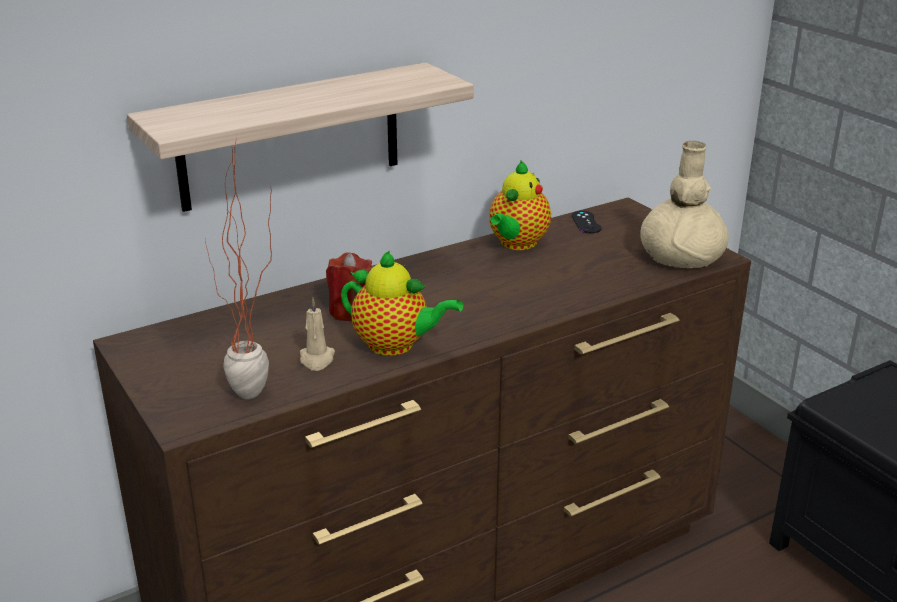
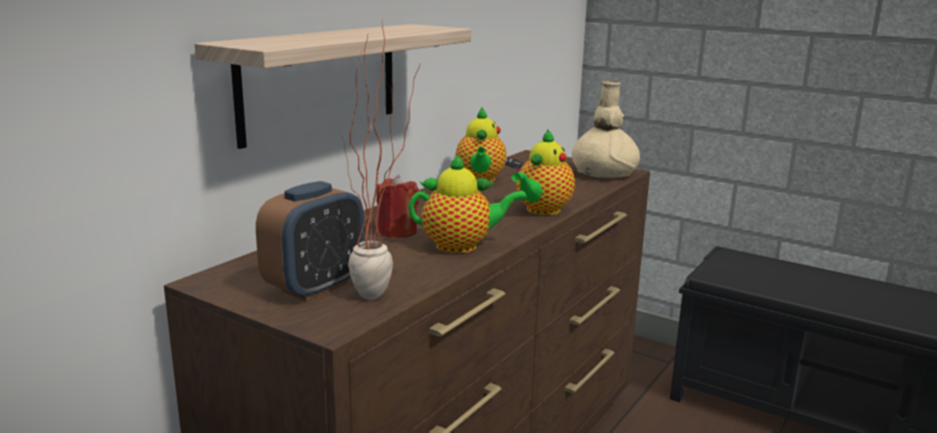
camera: 25 degrees left, 10 degrees down
(211, 371) = (315, 287): none -> alarm clock
(317, 359) = (405, 264): beige candle -> none
(536, 308) = (541, 211): none -> teapot

